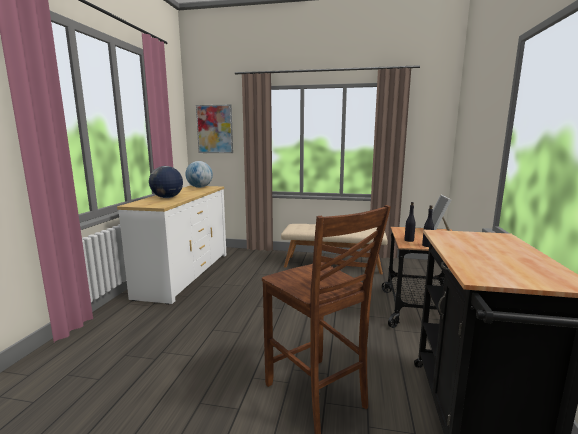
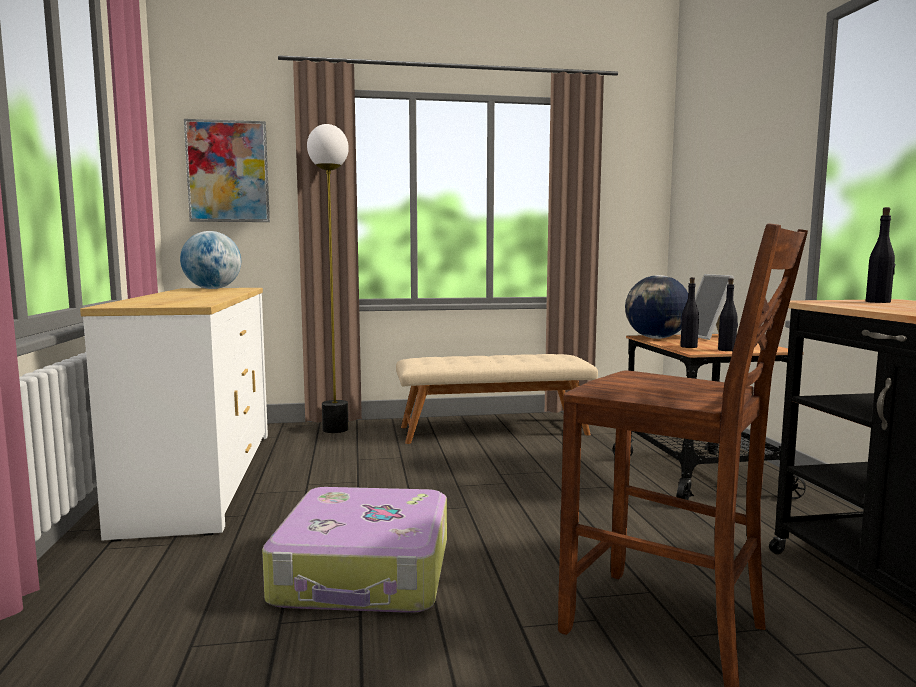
camera: 20 degrees left, 5 degrees down
(167, 198) = (177, 298): globe -> globe (656, 338)
(211, 335) = (365, 573): none -> suitcase
(258, 254) = (335, 429): none -> floor lamp
(481, 238) = (878, 302): none -> black bottle

